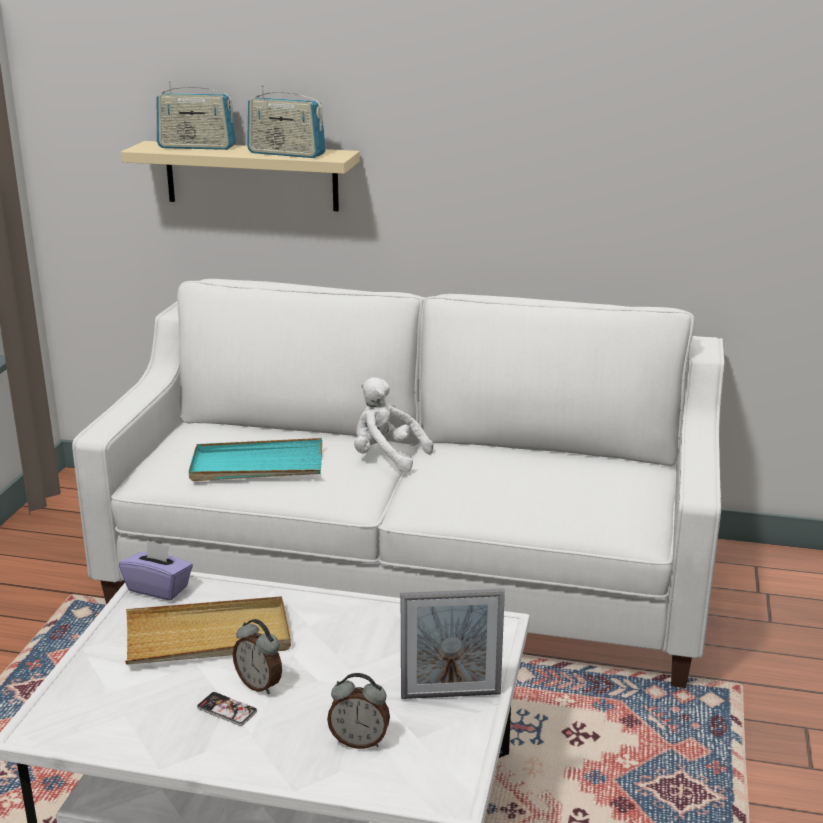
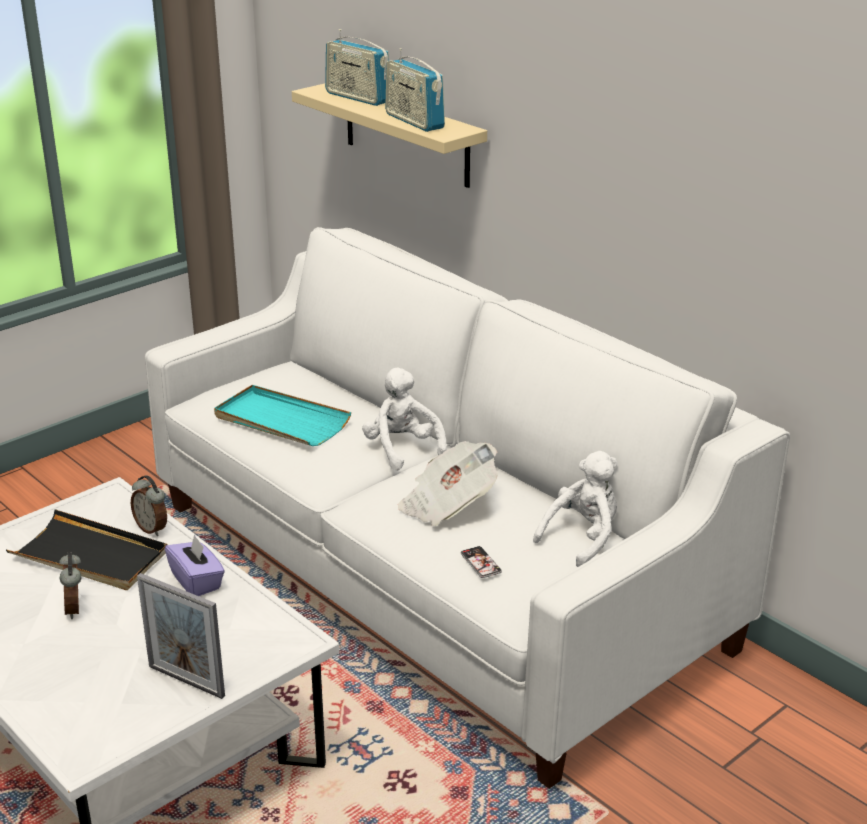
camera: 35 degrees right, 5 degrees up
(158, 588) = (107, 501): purple tissue box -> purple tissue box (197, 581)
(208, 637) = (90, 556): beige tray -> black tray
(227, 709) = (32, 618): phone -> phone (480, 563)
(359, 741) = (81, 685): alarm clock -> alarm clock (152, 528)
(489, 480) = (447, 505): none -> newspaper
(616, 470) = (582, 539): none -> white plush toy

